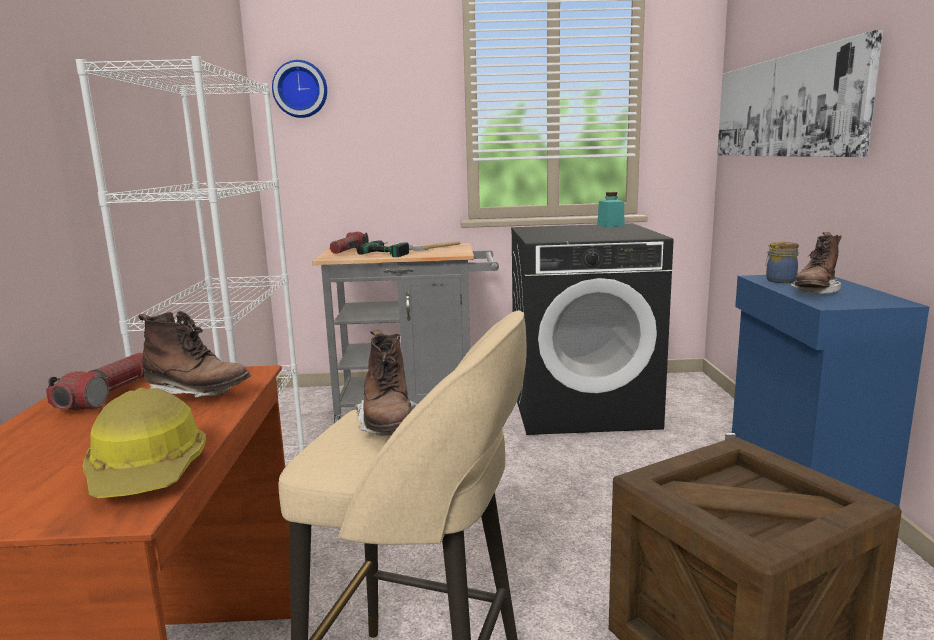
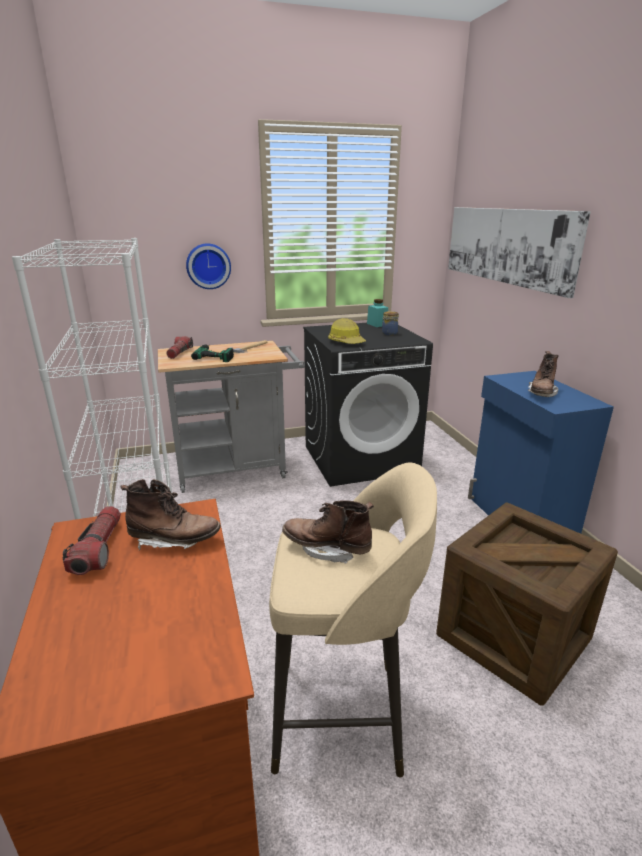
camera: 15 degrees left, 10 degrees up
(148, 472) = (203, 632): hard hat -> hard hat (346, 342)
(300, 89) = (120, 211): wall clock -> wall clock (208, 266)
(388, 426) = (327, 549): brown boot -> brown boot turned 135 degrees clockwise
(779, 280) = (513, 381): jar -> jar (389, 333)

